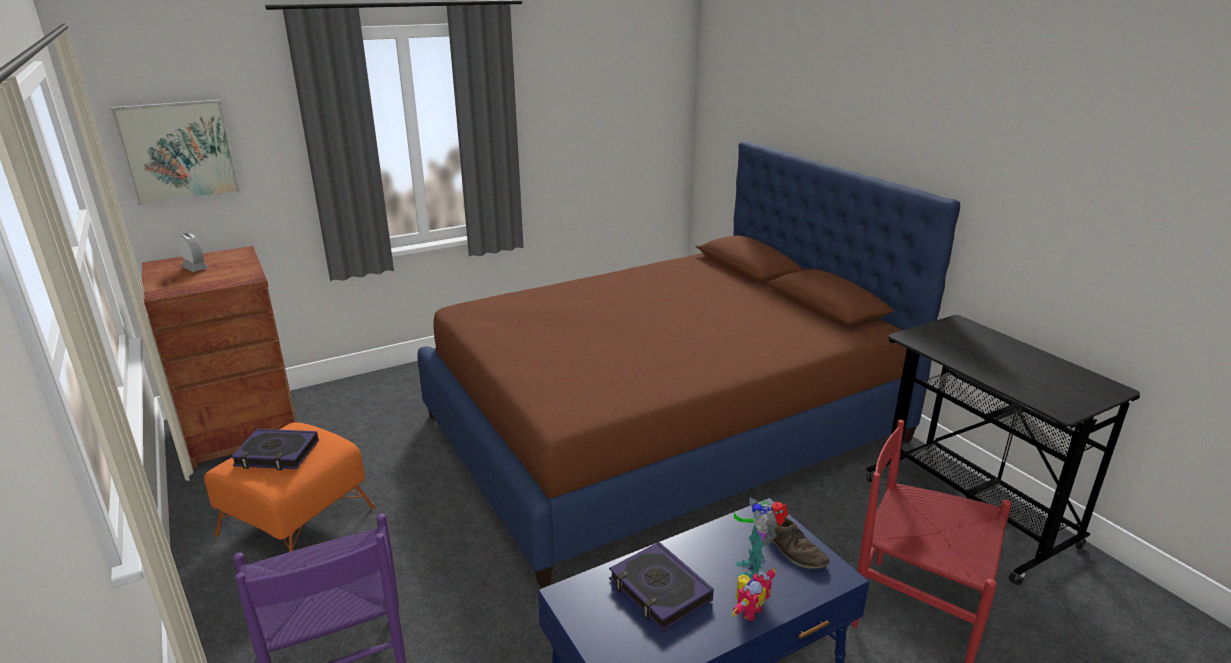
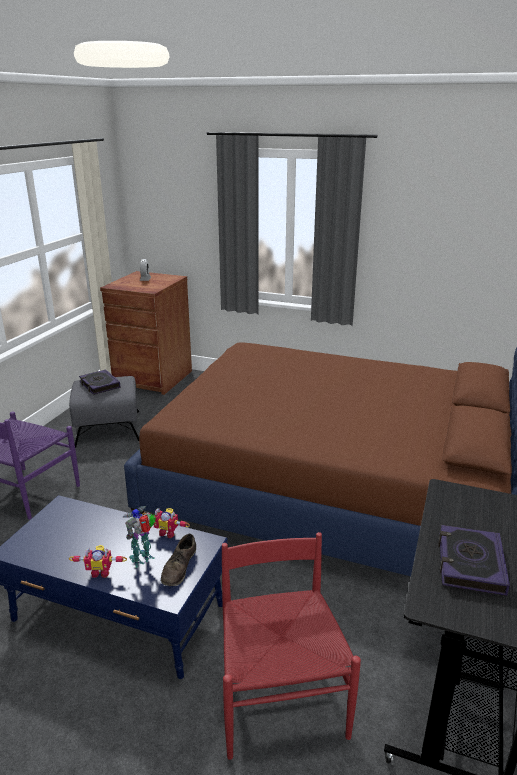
camera: 50 degrees right, 0 degrees up
(178, 151) = (161, 213): picture -> none
(295, 521) = (107, 428): orange ottoman -> grey ottoman
(659, 590) = (90, 532): book -> book (470, 564)
(722, 531) = (168, 532): none -> toy robot

